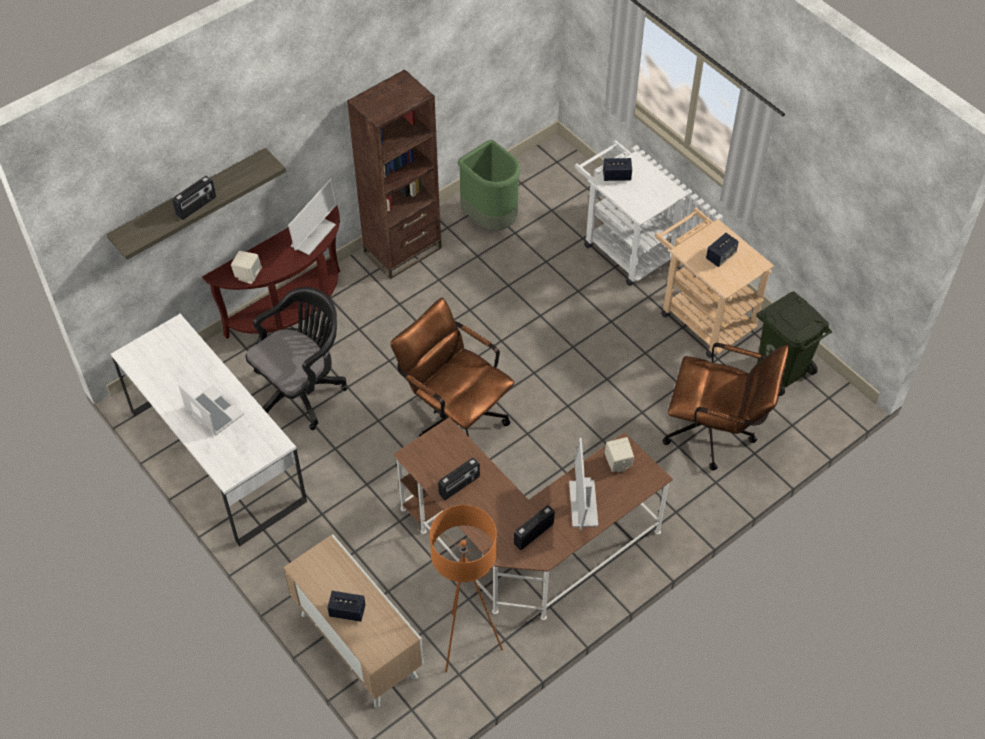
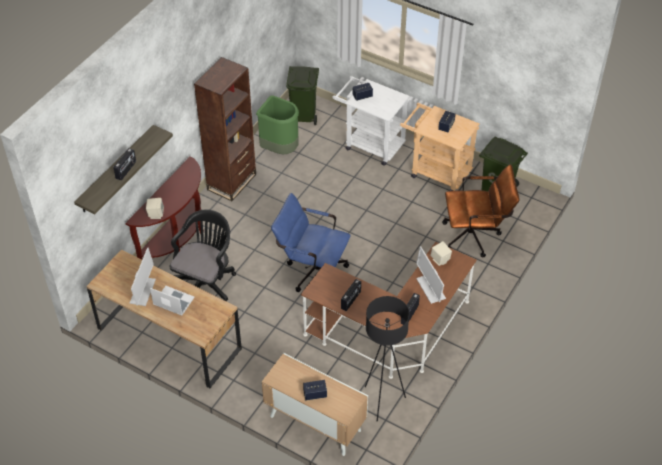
camera: 20 degrees left, 5 degrees down
(217, 456) = (169, 338): white desk -> brown desk
(313, 236) = (187, 180): monitor -> monitor (143, 291)
(455, 415) = (311, 270): brown office chair -> blue office chair
(466, 643) = (382, 401): orange floor lamp -> black floor lamp
(547, 178) = (304, 115): none -> green trash can

